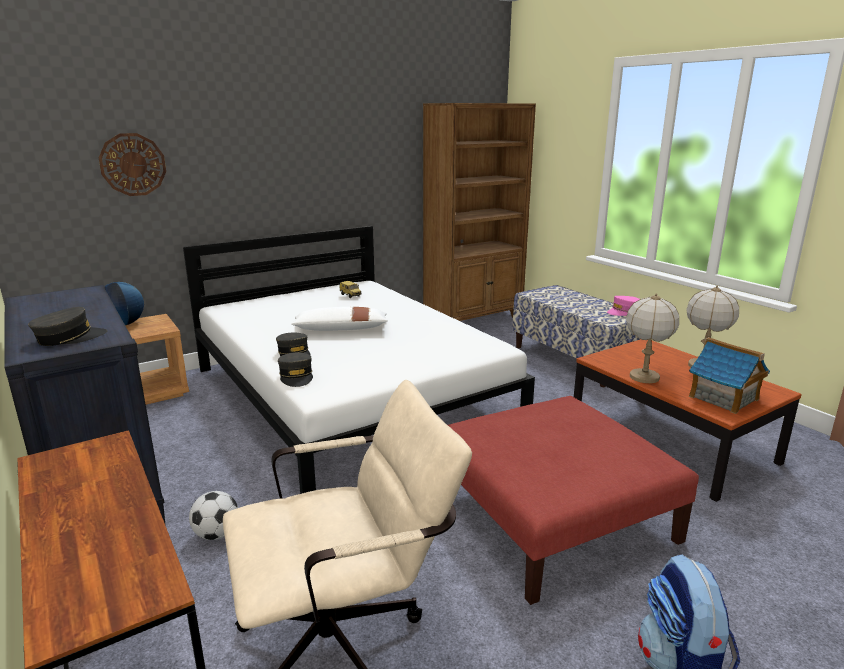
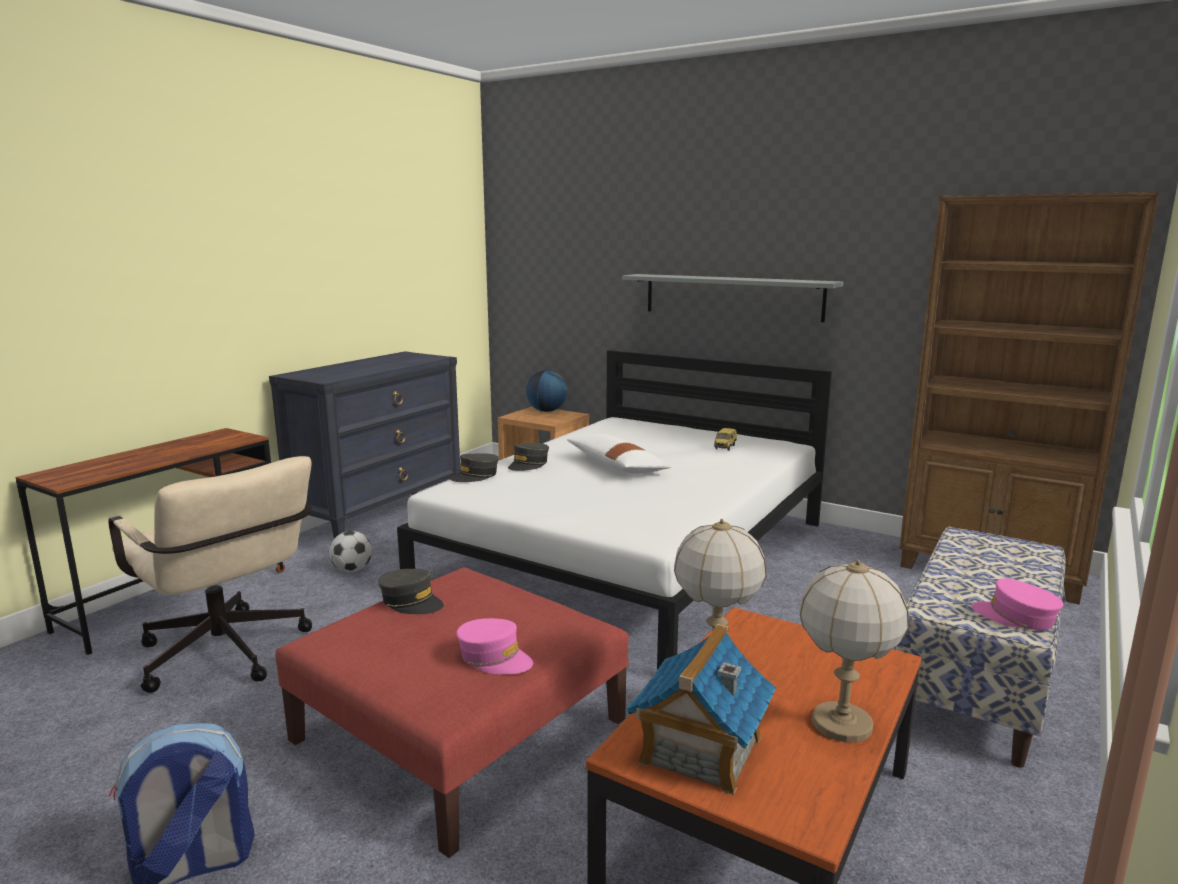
camera: 65 degrees right, 5 degrees down
(70, 338) = (326, 374): grey cap -> grey cap (411, 602)
(133, 164) = (585, 264): wall clock -> none
(289, 181) = (732, 297): none -> grey shelf
(604, 435) = (494, 658): none -> pink cap

